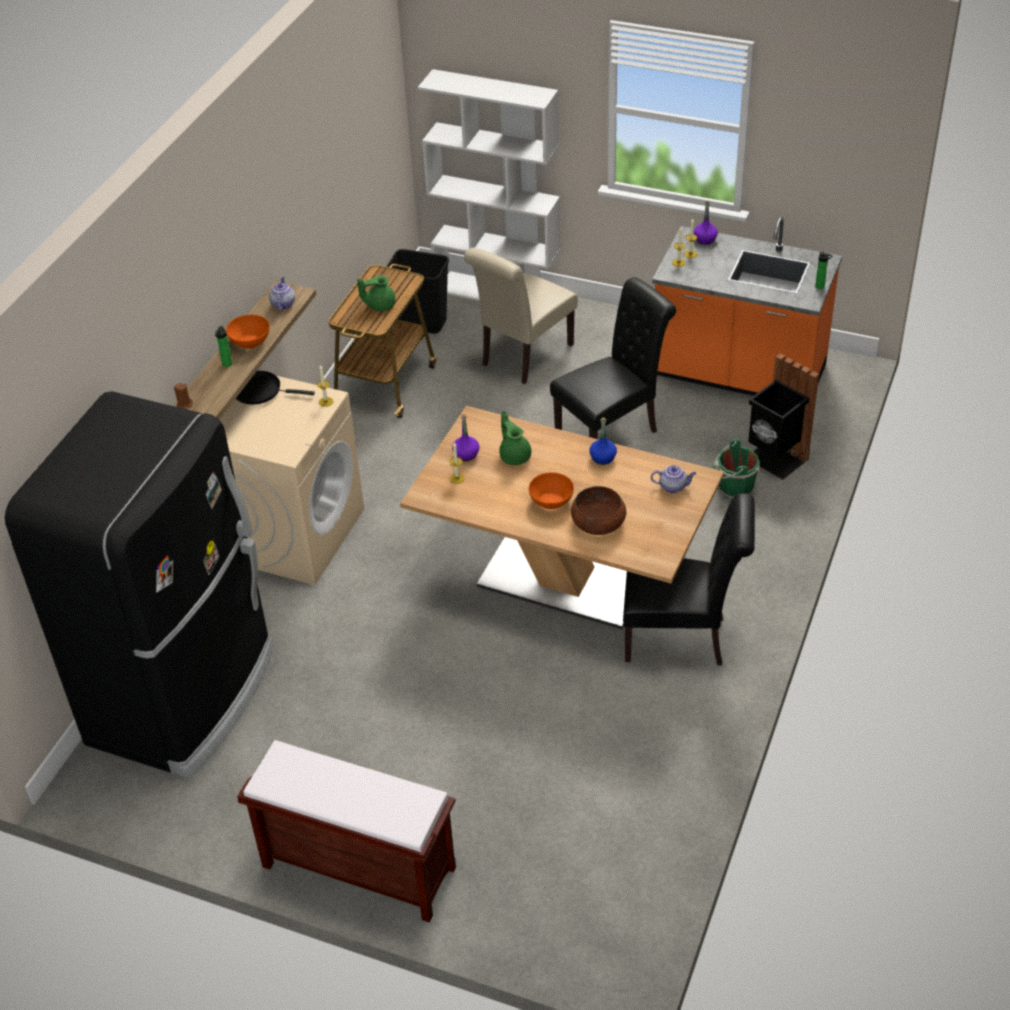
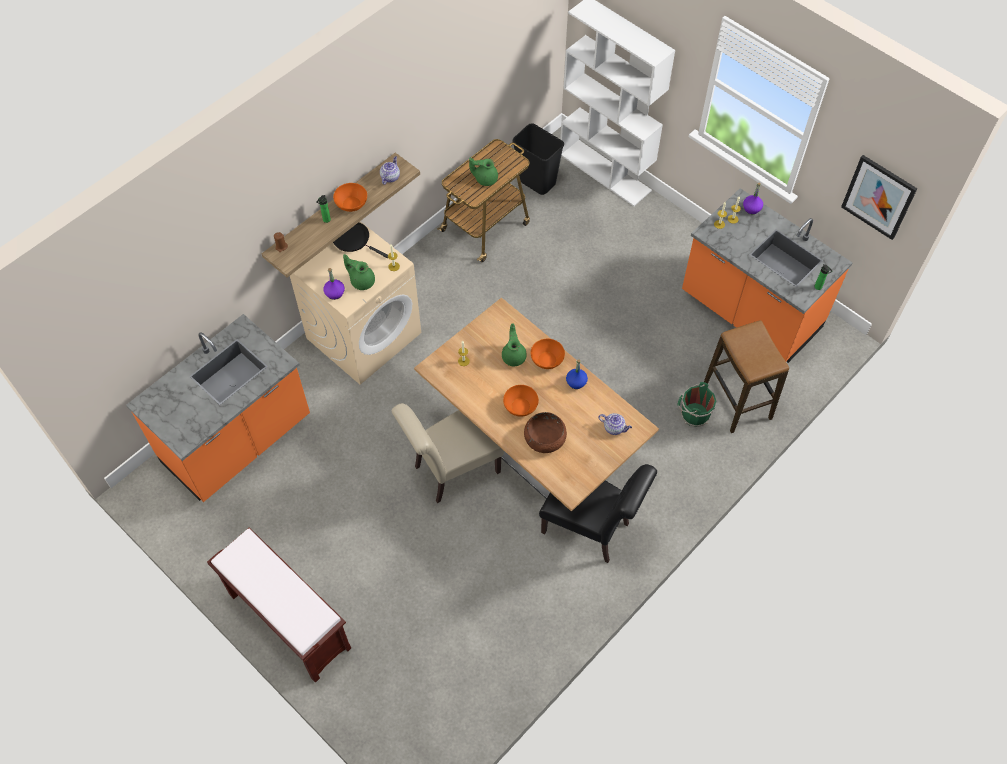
camera: 20 degrees right, 15 degrees up
(185, 695) = (238, 441): black fridge -> orange counter
(294, 427) = (362, 281): none -> green teapot
(466, 454) = (480, 342): purple bottle -> purple bottle (335, 293)
(523, 357) = (596, 238): beige chair -> beige chair (452, 471)
(555, 447) = (547, 359): none -> orange bowl
(612, 431) = (629, 330): black chair -> none
(775, 460) = (737, 401): black trash can -> stool
(848, 163) = (878, 197): none -> picture

